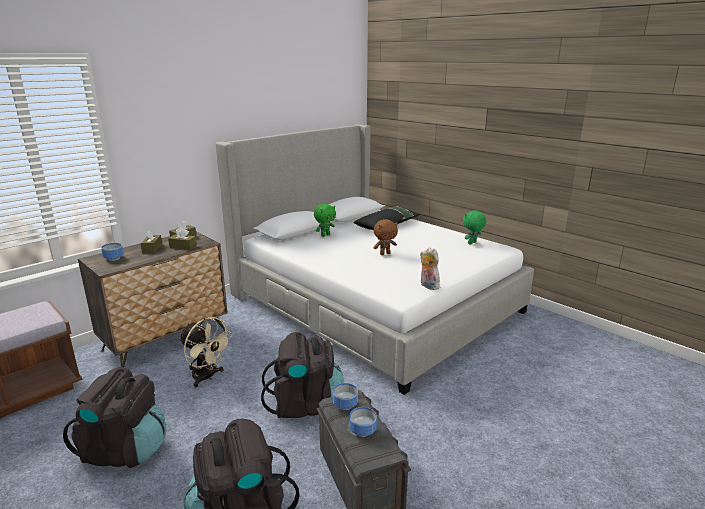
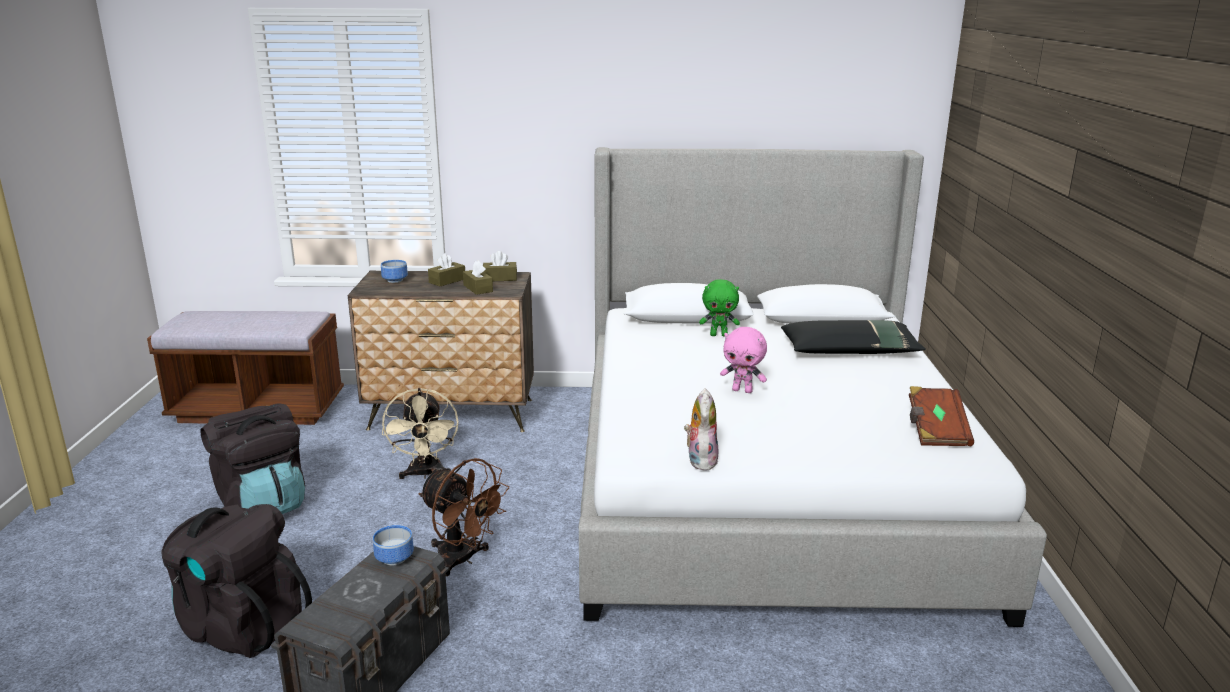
camera: 45 degrees right, 0 degrees up
(305, 404) = (463, 560): black backpack -> brown fan
(363, 431) = (357, 596): bowl -> none
(385, 253) = (742, 390): brown plush toy -> pink plush toy
(472, 243) = (936, 431): green plush toy -> brown book

